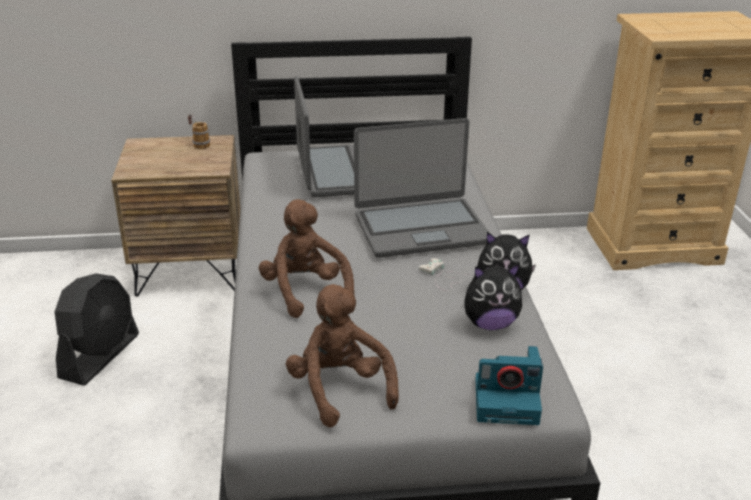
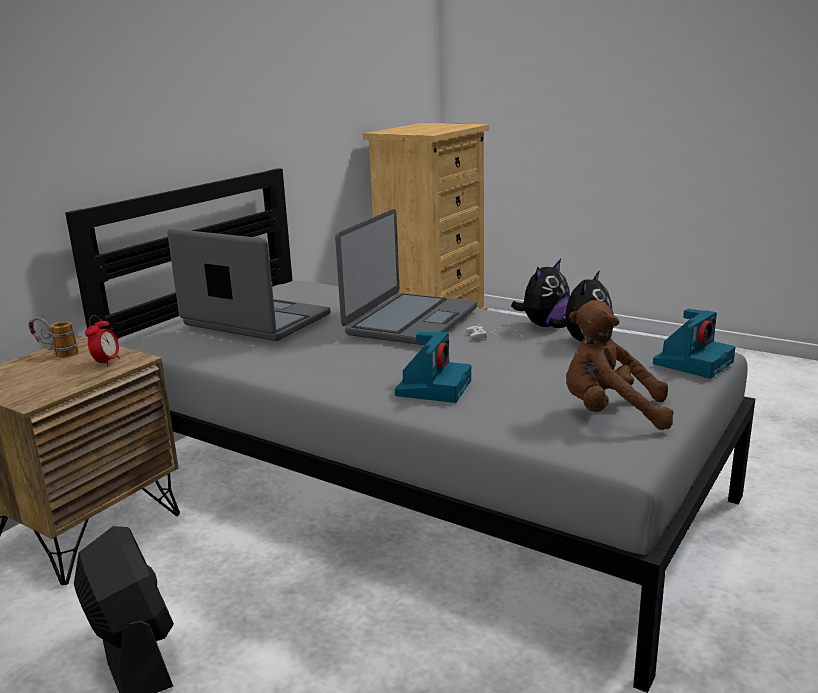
camera: 50 degrees left, 10 degrees down
(200, 164) = (106, 363): none -> alarm clock
(305, 291) = (433, 387): brown plush toy -> camera

